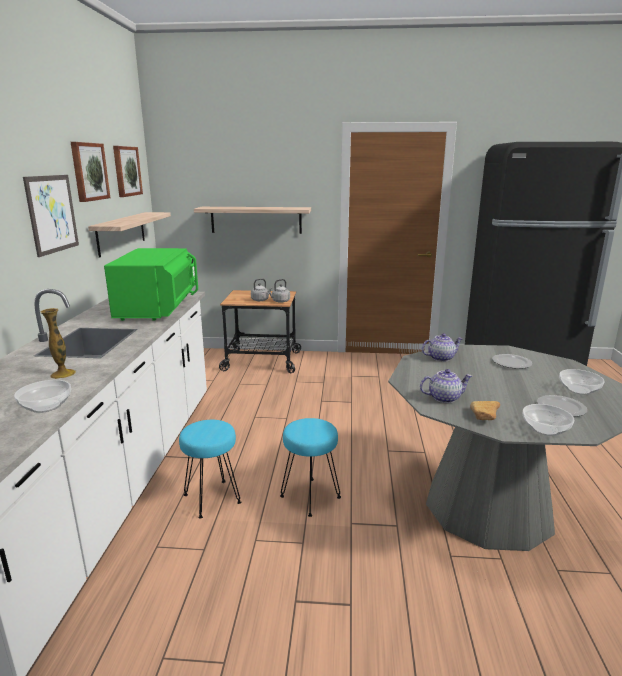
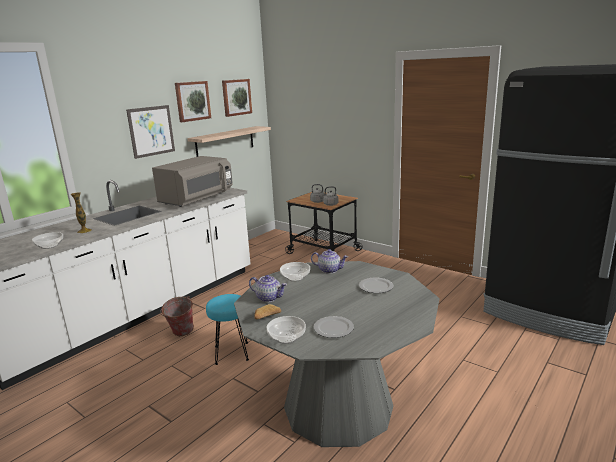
camera: 35 degrees right, 0 degrees up
(158, 309) = (197, 199): green microwave -> grey microwave
(212, 498) = (180, 333): turquoise stool -> bucket
(256, 220) = (332, 135): shelf -> none
(578, 390) = (380, 321): bowl -> bowl (295, 278)

